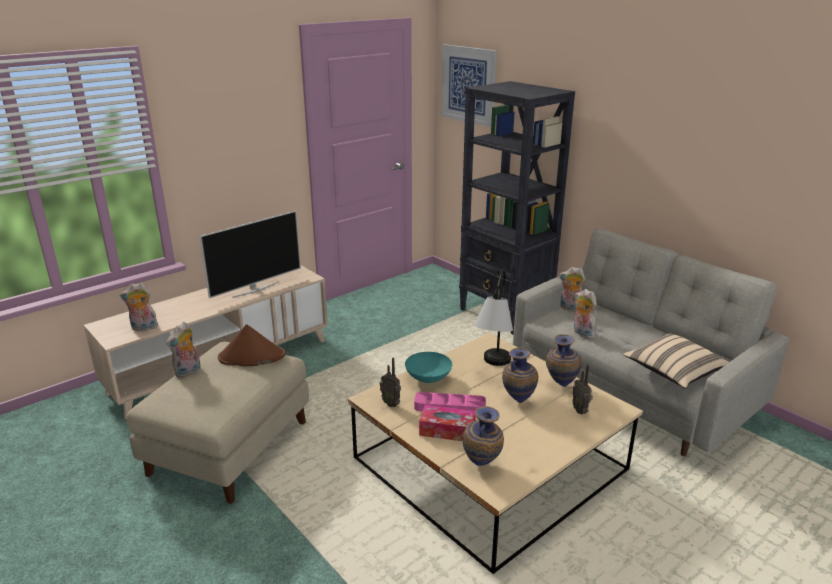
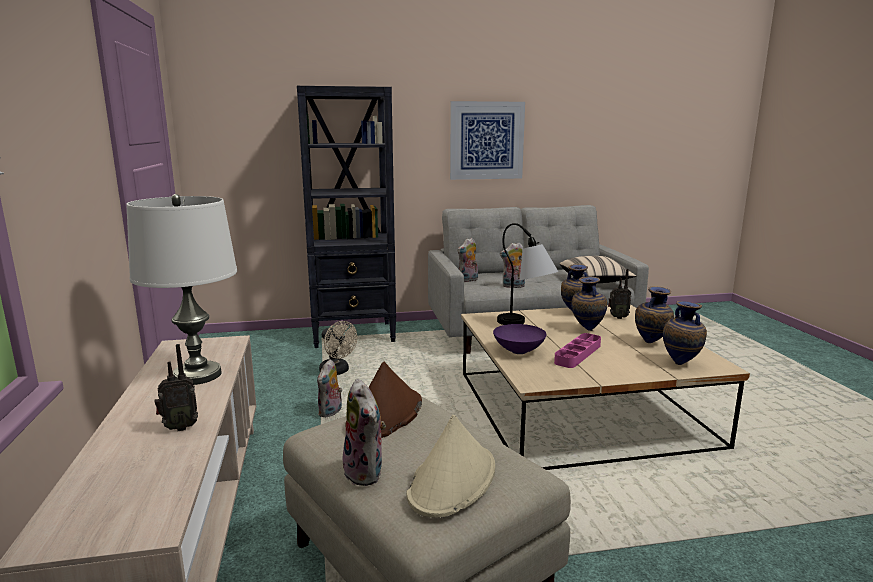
camera: 60 degrees left, 10 degrees down
(143, 328) = (158, 487): plush toy -> plush toy (331, 413)
(190, 397) = (452, 480): none -> beige hat
(255, 289) = (197, 375): television -> white table lamp
(391, 403) = (551, 375): radio -> radio (179, 427)
(429, 378) = (519, 351): turquoise bowl -> purple bowl
(431, 334) = (337, 372): none -> beige fan
(447, 430) = (617, 363): tissue box -> none
(468, 85) = (234, 101): picture -> picture (486, 140)
(519, 442) = (651, 344): none -> vase

